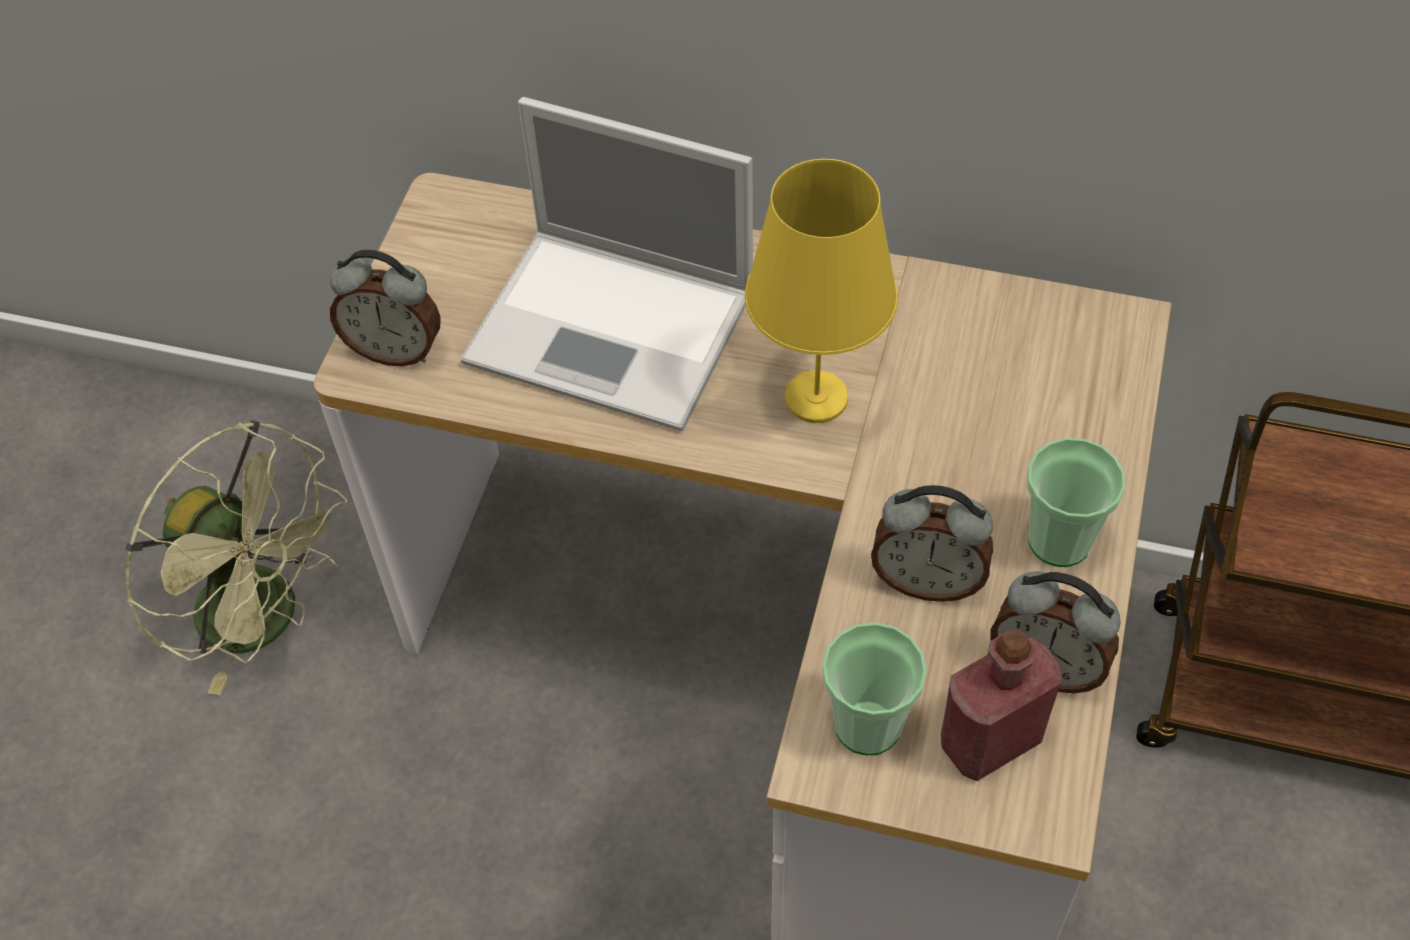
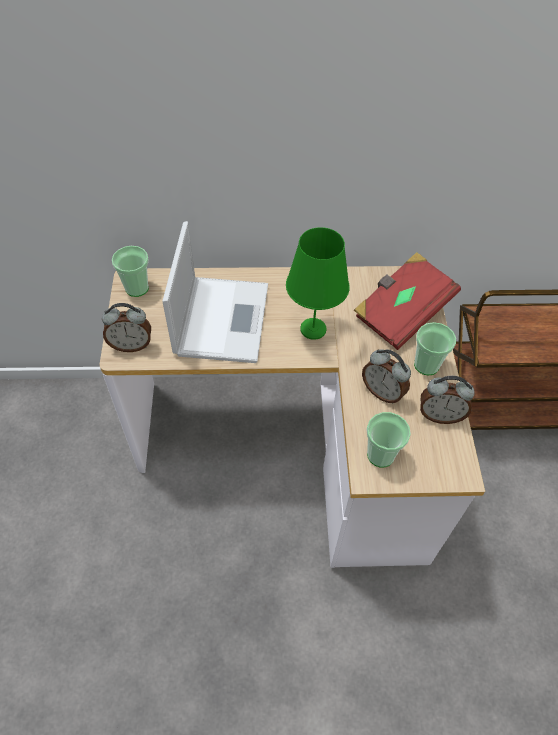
camera: 20 degrees left, 0 degrees up
(267, 618) = (75, 473): green fan -> none
(450, 224) = (137, 288): none -> cup
(615, 328) = (222, 317): laptop -> laptop turned 90 degrees counterclockwise
(816, 397) = (313, 328): yellow table lamp -> green table lamp
(927, 580) = (382, 392): alarm clock -> alarm clock turned 45 degrees clockwise
(990, 741) = (429, 449): red bottle -> none
(1046, 401) = (401, 312): none -> red book

